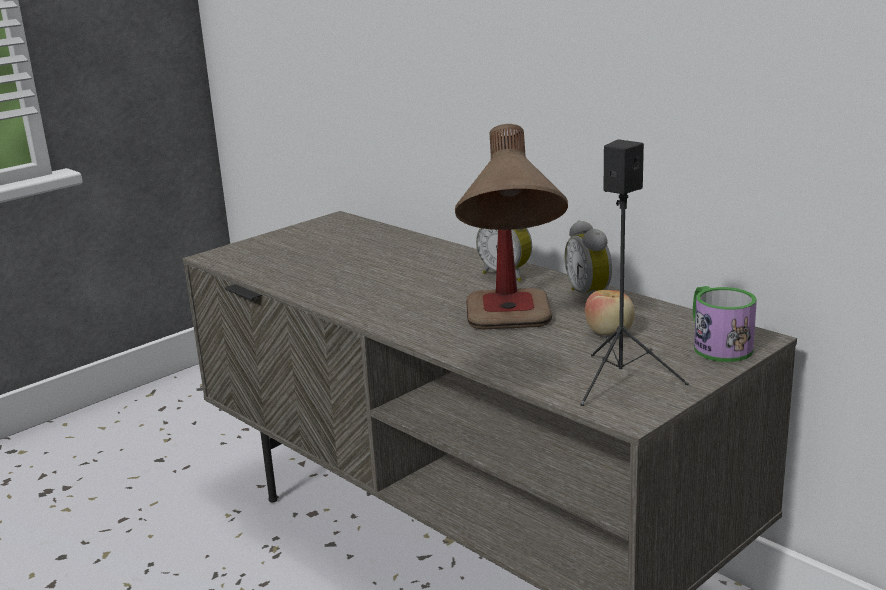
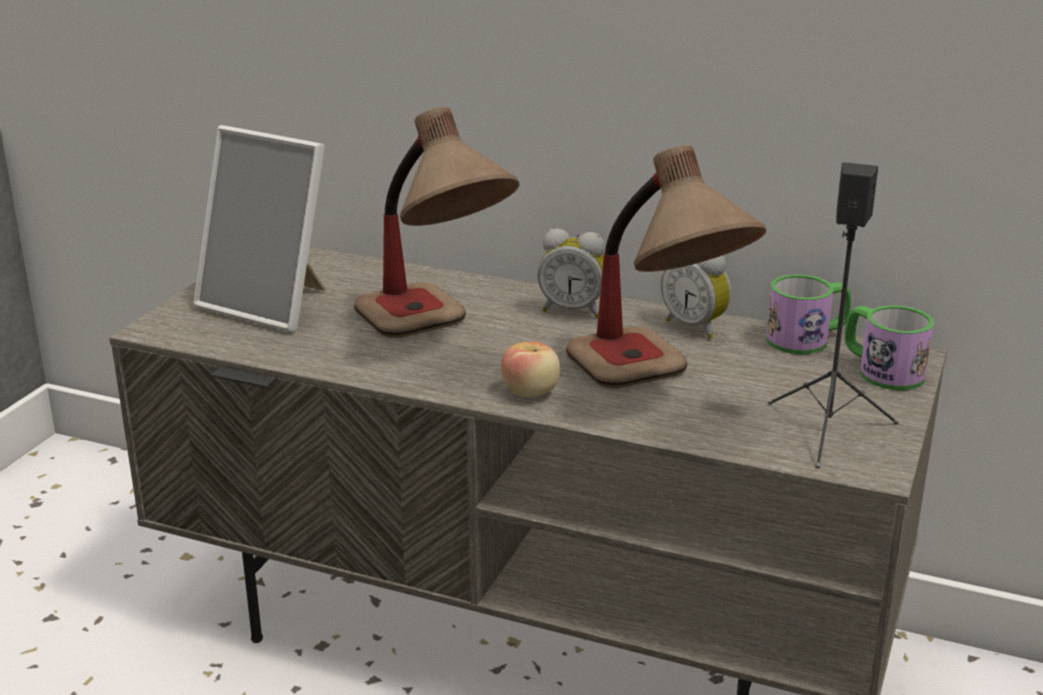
camera: 25 degrees left, 5 degrees up
(300, 250) = (271, 305): none -> picture frame
(388, 280) = (436, 336): none -> table lamp
(610, 333) = (761, 372): apple -> apple (531, 392)
(676, 315) = (807, 339): none -> mug

